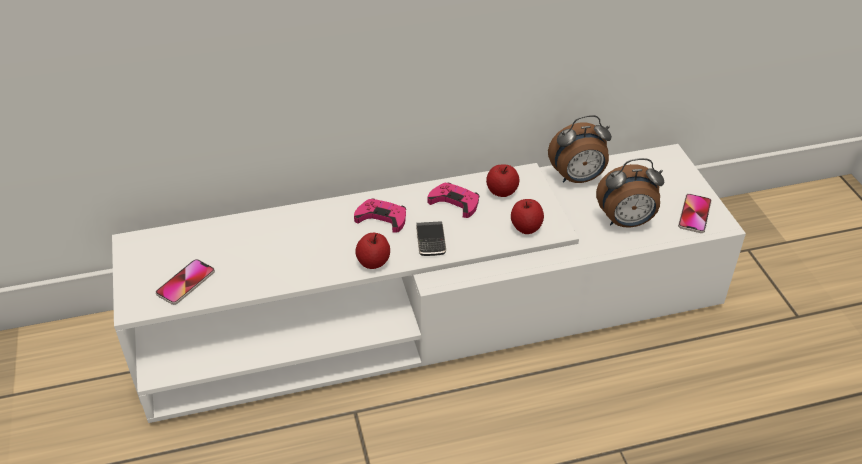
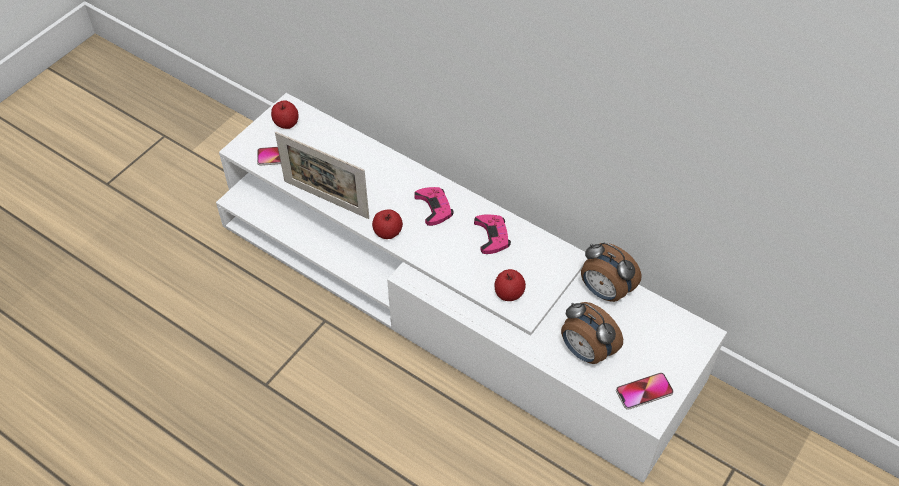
camera: 50 degrees right, 10 degrees up
(282, 281) = (326, 199): none -> picture frame
(430, 240) = (439, 248): phone -> none
(502, 192) = (533, 255): apple -> apple (286, 123)

